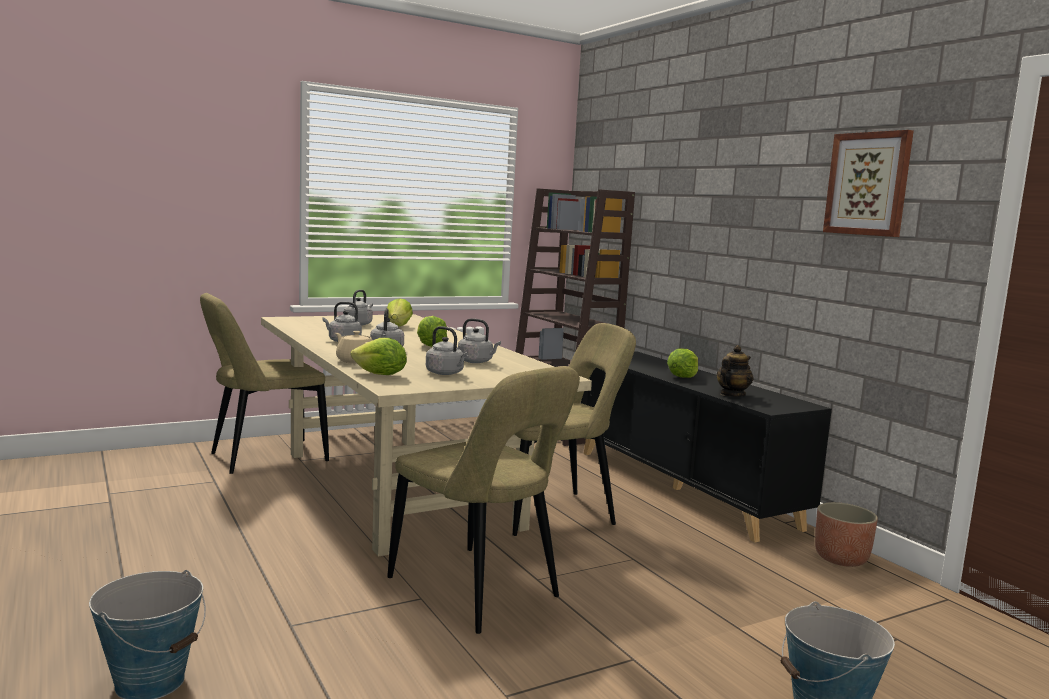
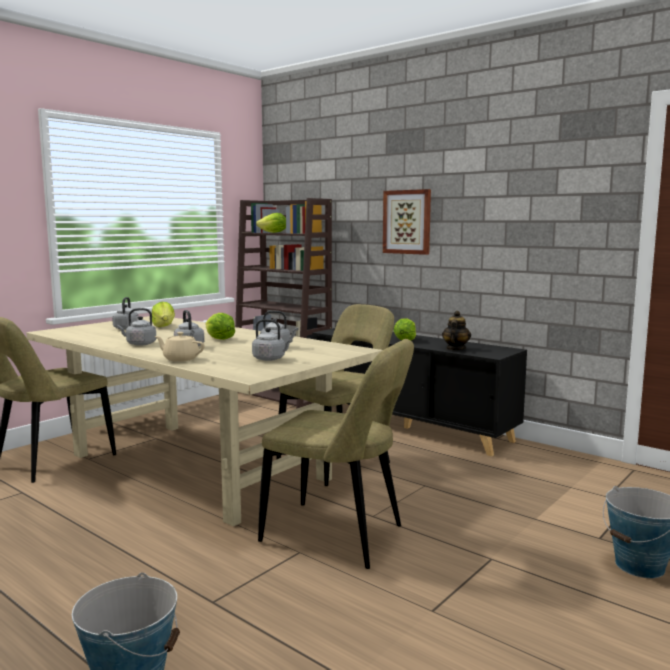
camera: 20 degrees left, 0 degrees up
(380, 375) = (221, 367): lettuce -> lettuce (273, 232)
(841, 559) = (552, 456): planter -> none
(868, 184) = (540, 184): picture -> picture (407, 222)

